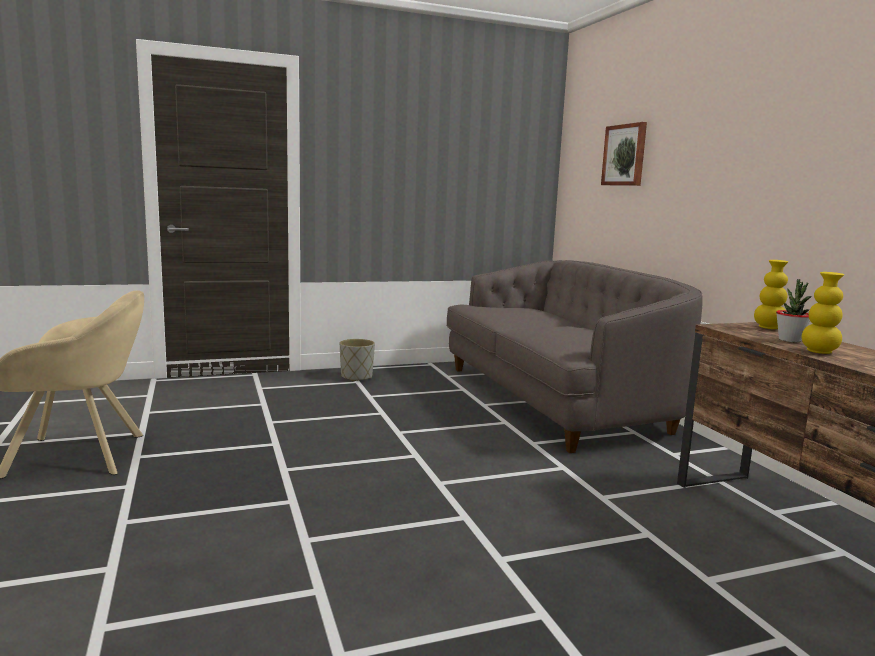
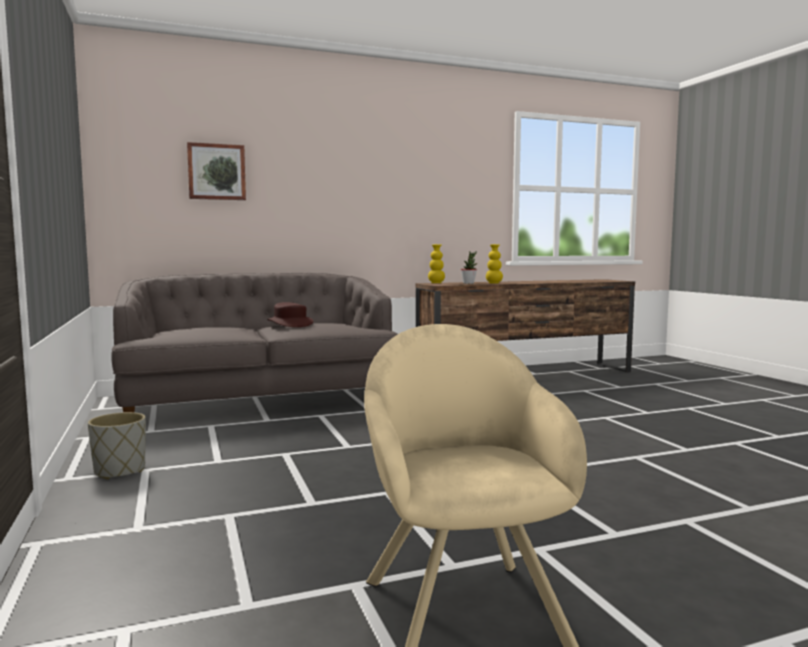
camera: 90 degrees left, 5 degrees down
(565, 327) = (290, 324): none -> brown hat

